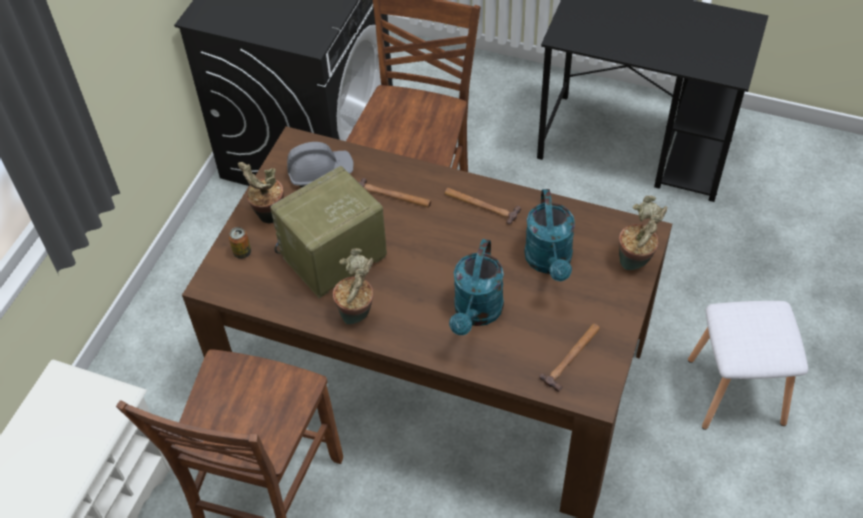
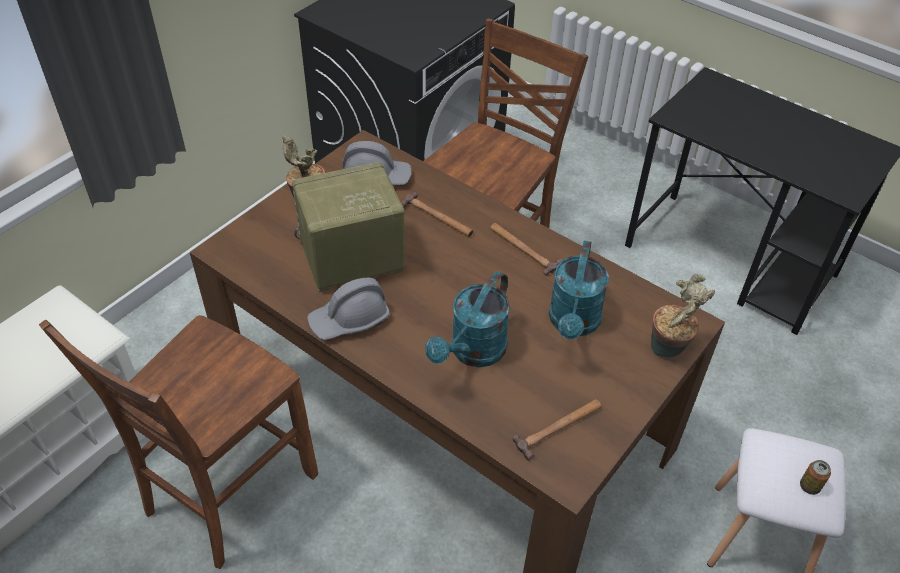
camera: 15 degrees right, 5 degrees down
(242, 252) = (266, 230): can -> can (809, 486)
(358, 315) = (349, 320): potted plant -> grey hard hat

